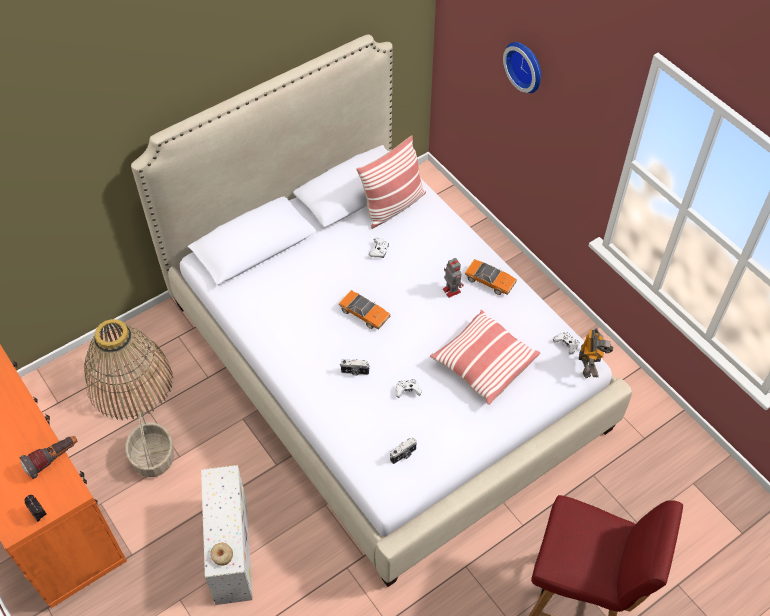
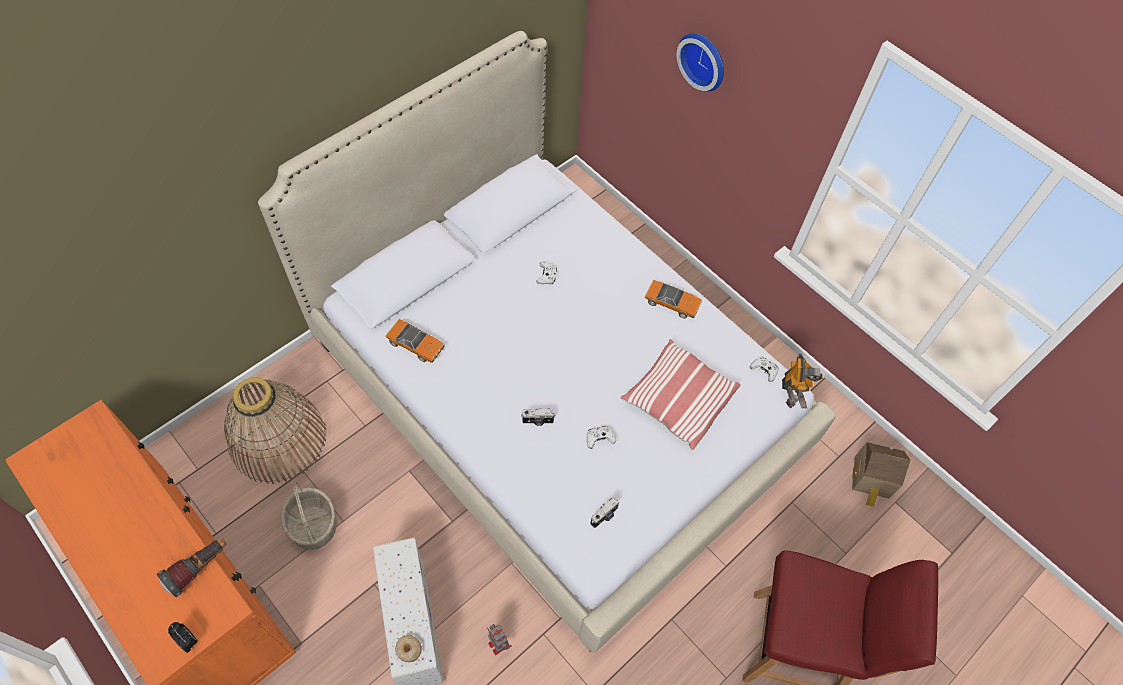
camera: 10 degrees left, 5 degrees up
(364, 313) = (540, 351): toy car -> toy car (416, 344)
(393, 206) = (556, 223): pillow -> none
(451, 290) = (631, 316): toy robot -> toy robot (498, 643)
(673, 461) = (871, 479): none -> toy house

